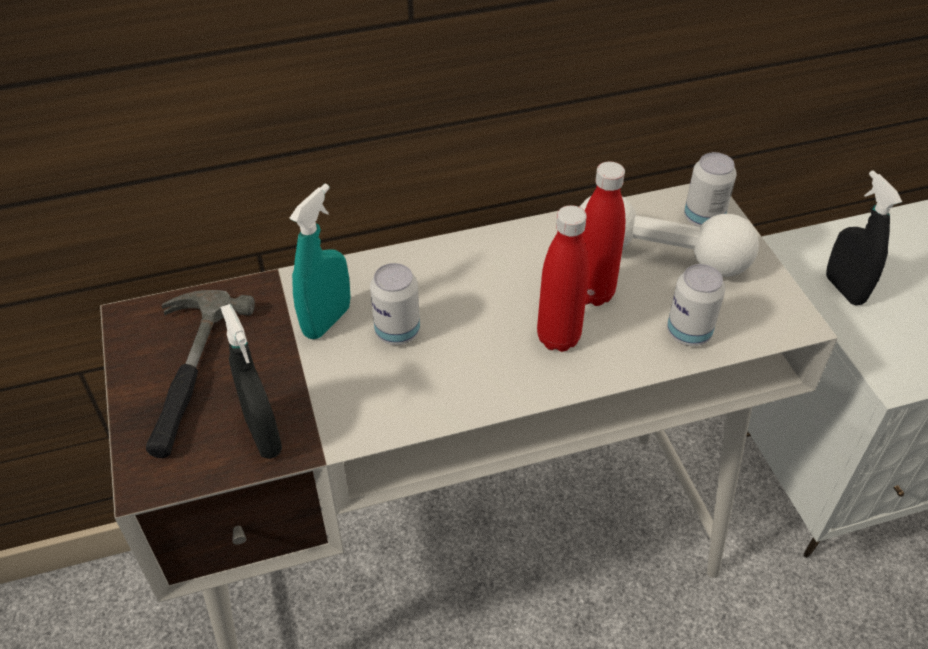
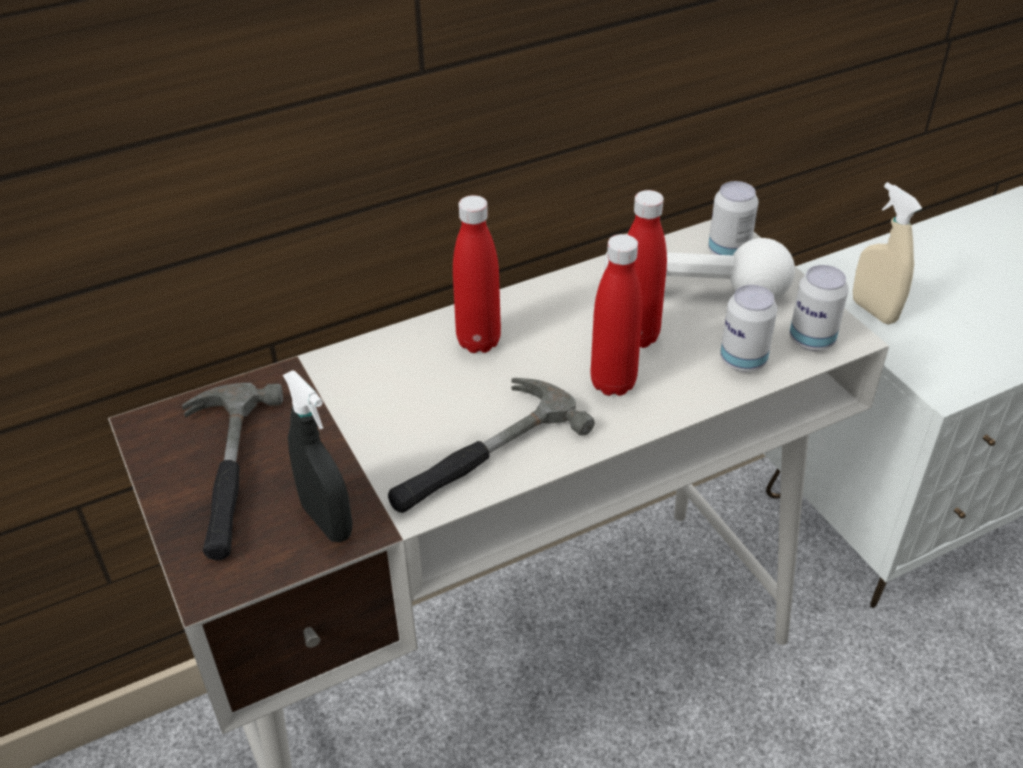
camera: 10 degrees left, 5 degrees down
(327, 321) = (365, 400): turquoise spray bottle -> none
(397, 332) = (444, 400): can -> can (811, 340)
(418, 391) = (481, 453): none -> hammer
(444, 278) = (478, 341): none -> red bottle
(844, 289) = (873, 311): black spray bottle -> beige spray bottle

